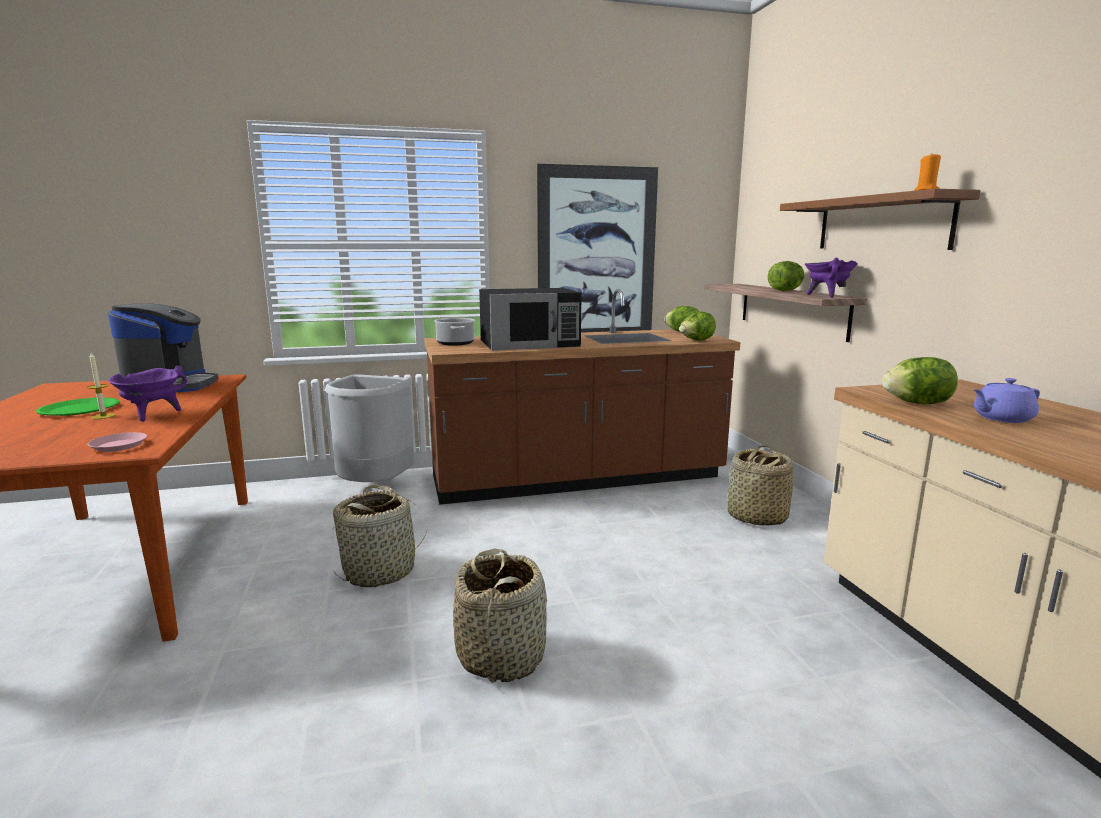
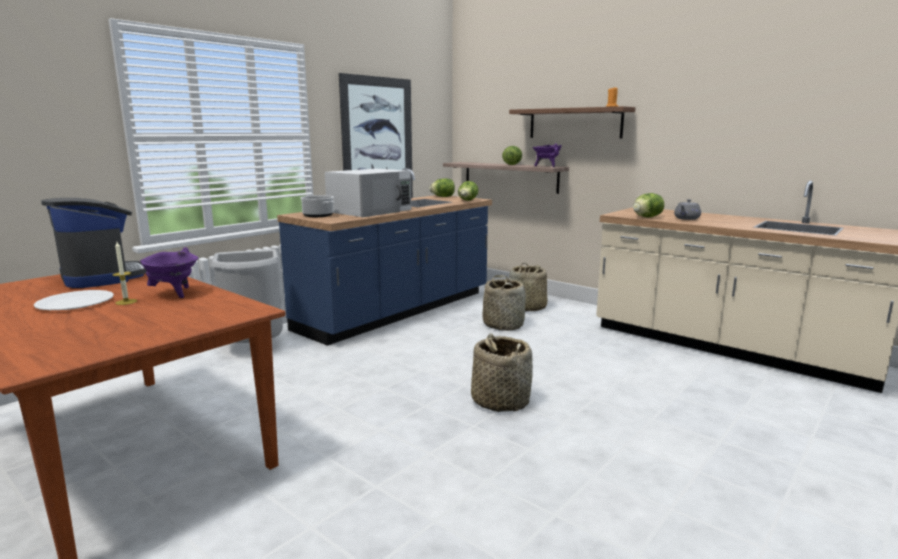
camera: 35 degrees left, 0 degrees up
(79, 409) = (75, 302): green plate -> white plate
(119, 445) = (226, 311): pink plate -> none
(380, 571) = (356, 389): basket -> basket (503, 325)
(530, 343) = (370, 210): black microwave -> white microwave
(577, 479) = (398, 311): brown counter -> blue counter
(1001, 418) = (686, 219): purple teapot -> grey teapot

